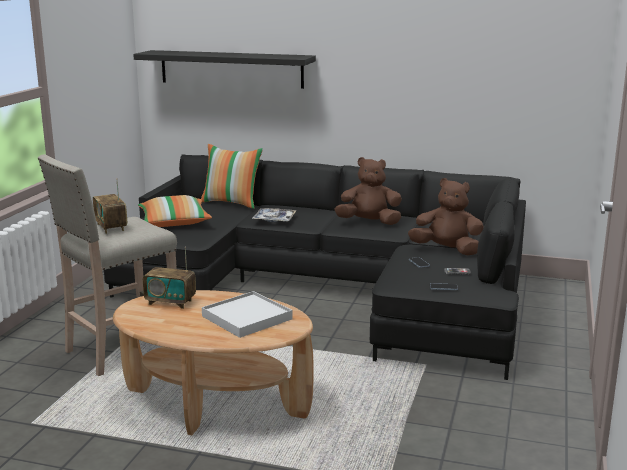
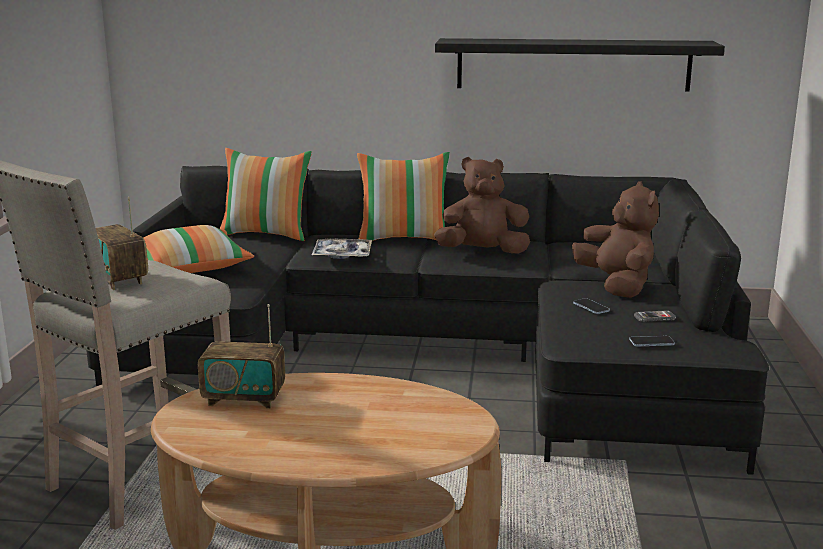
camera: 10 degrees left, 0 degrees up
(231, 69) = (254, 35): black shelf -> black shelf (573, 64)
(246, 318) = (384, 417): white tray -> none
(321, 210) = (404, 239): none -> pillow
(447, 250) = (616, 286): brown plush toy -> brown plush toy turned 60 degrees clockwise

